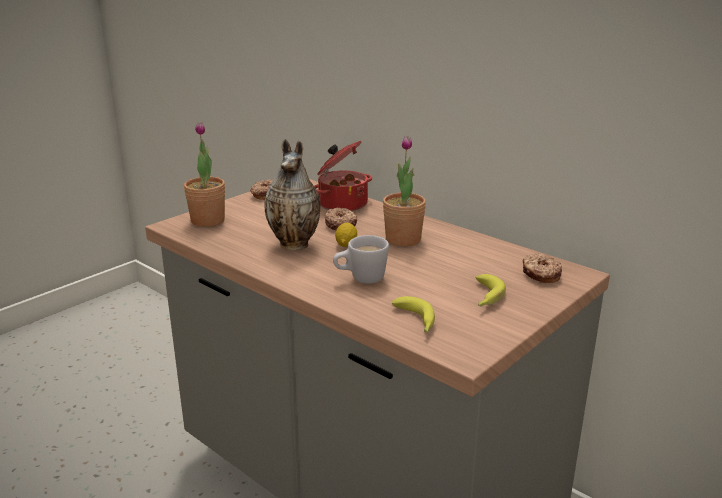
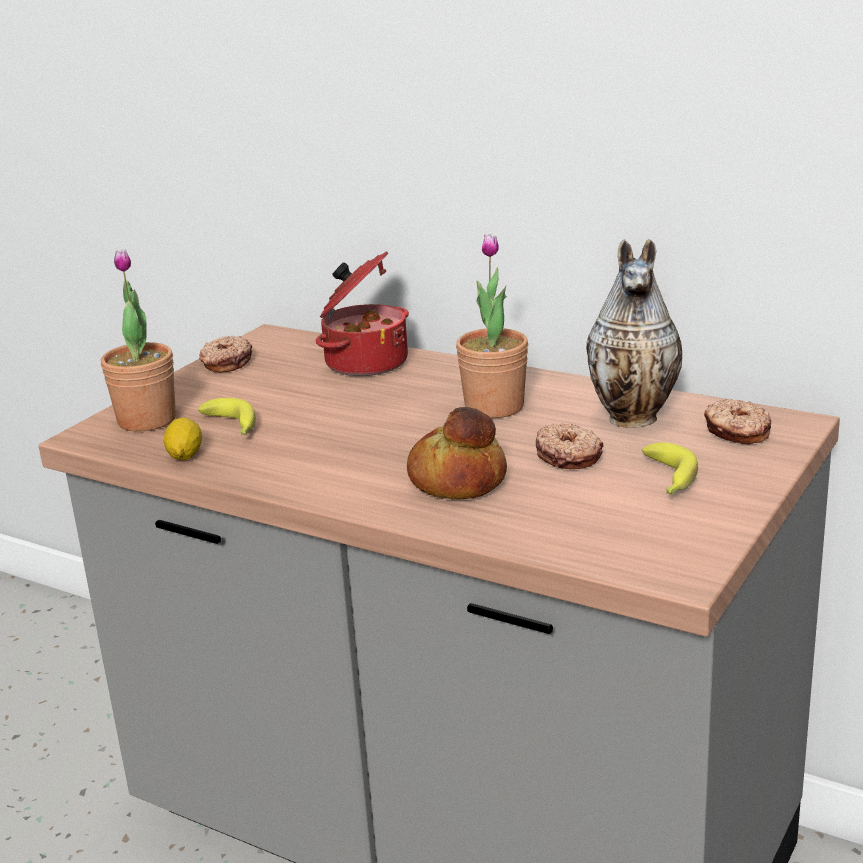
camera: 10 degrees left, 0 degrees up
(296, 244) = (321, 439): vase -> vase (635, 417)
(341, 224) = (380, 396): donut -> donut (569, 456)
(346, 244) = (404, 427): lemon -> lemon (185, 455)
(360, 279) = (456, 480): white mug -> bread
(416, 321) = (578, 533): banana -> banana (232, 427)

